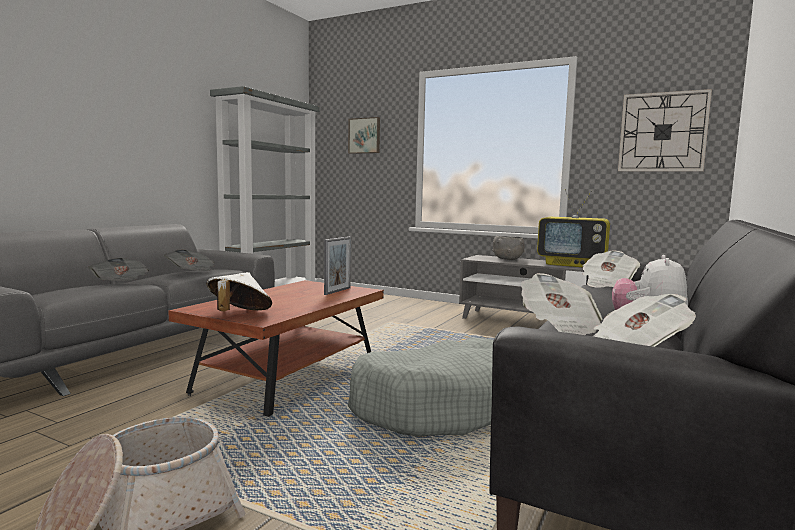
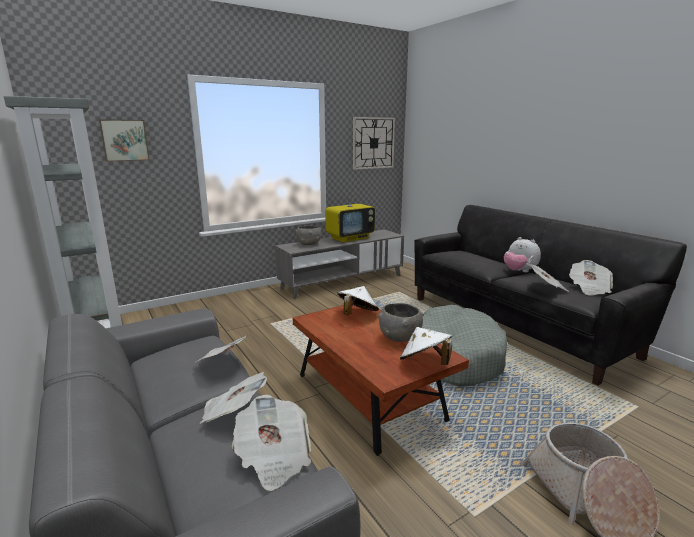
camera: 60 degrees left, 10 degrees up
(295, 305) = (400, 337): none -> grey bowl
(337, 291) = (357, 314): picture frame -> white hat
(607, 284) = (442, 252): newspaper -> newspaper (273, 457)

